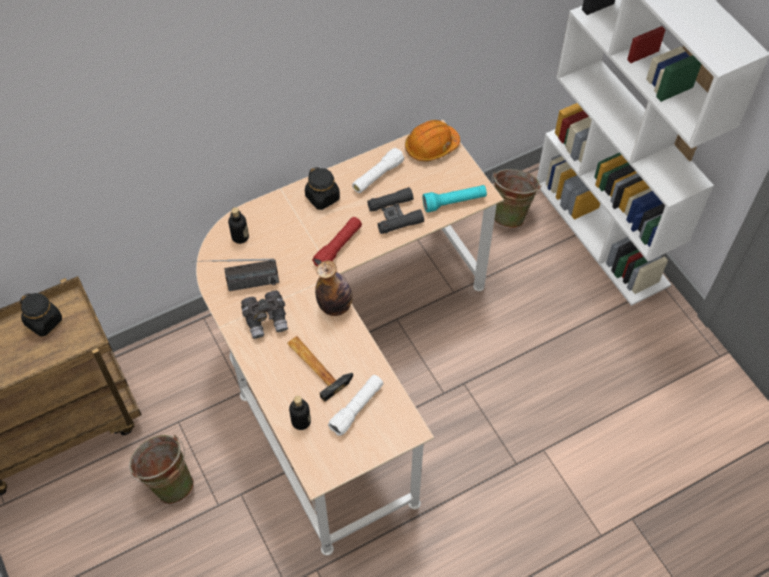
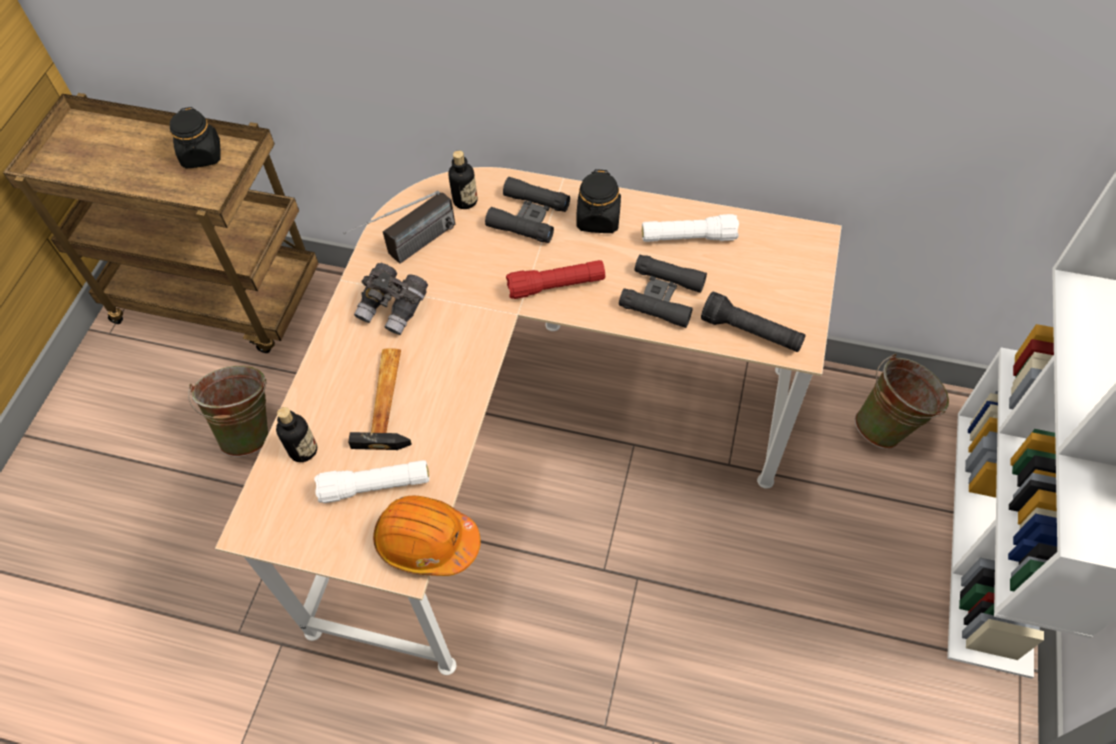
camera: 45 degrees right, 0 degrees up
(239, 285) = (408, 251): radio -> radio turned 75 degrees counterclockwise
(284, 221) = (528, 216): none -> black binoculars
(335, 306) = (480, 349): bottle -> none
(431, 147) = (791, 247): orange hard hat -> orange hard hat (426, 541)
(454, 202) = (751, 332): turquoise flashlight -> black flashlight

